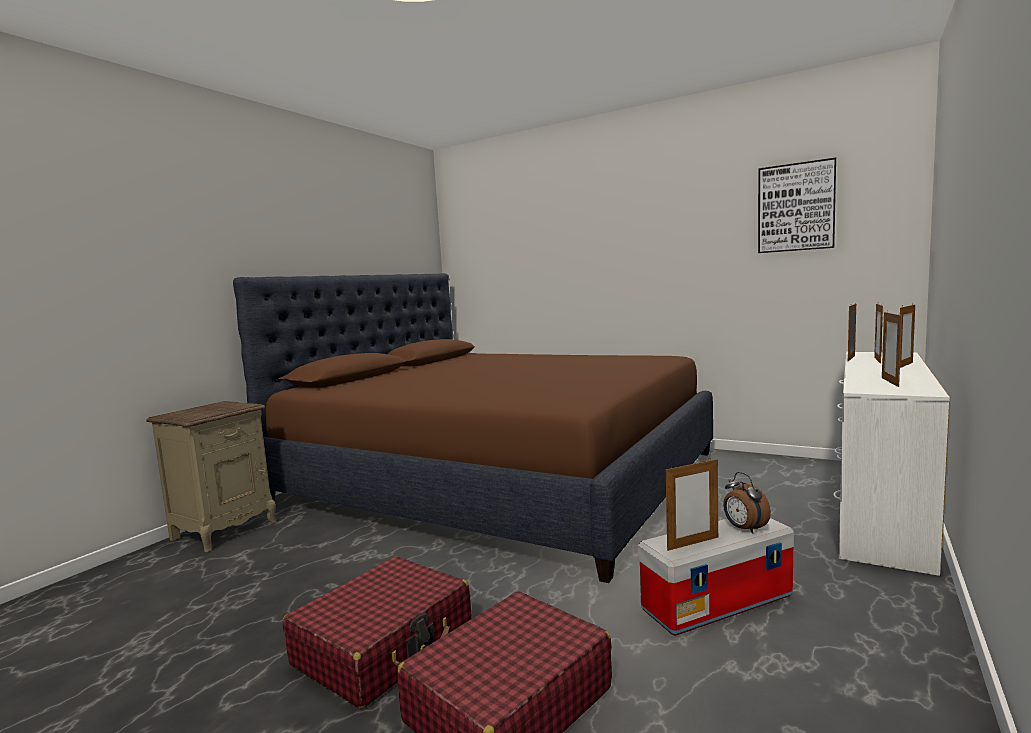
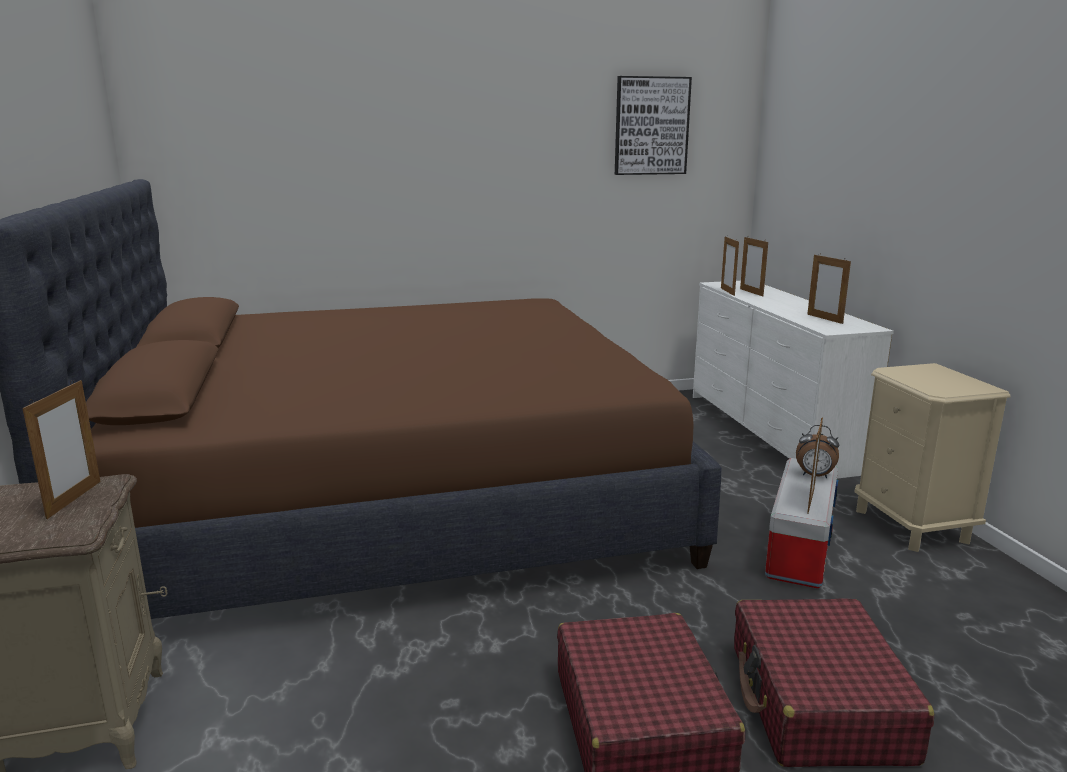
camera: 45 degrees left, 10 degrees up
(899, 634) = (912, 526): none -> beige nightstand
(905, 365) = (785, 297): picture frame -> picture frame (74, 499)

